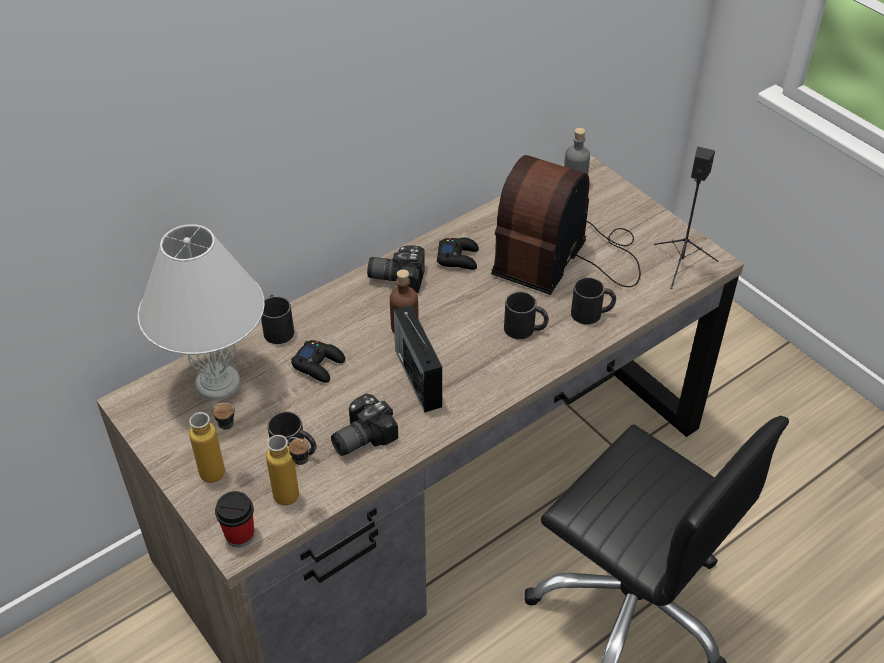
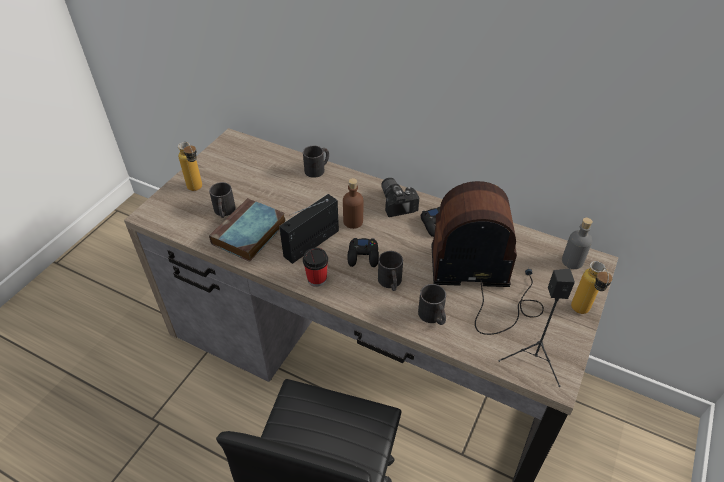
camera: 65 degrees right, 0 degrees up
(219, 383) = (262, 163): white table lamp -> none
(240, 535) = (155, 213): cup -> cup (317, 279)
(296, 499) = (188, 225): bottle -> bottle (582, 313)
(319, 365) = (298, 196): black game controller -> black game controller (363, 256)
(360, 436) = (249, 234): camera -> book

